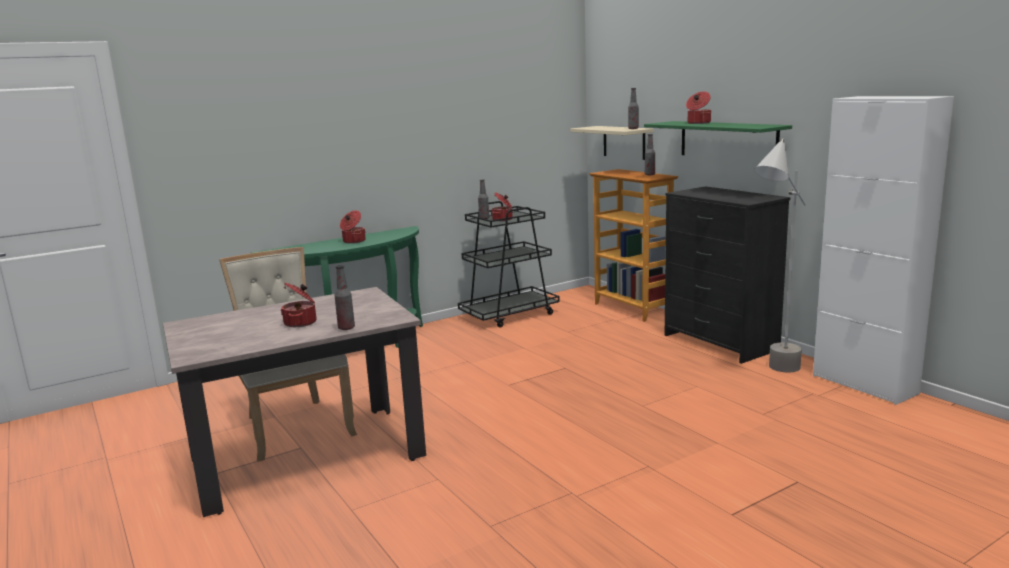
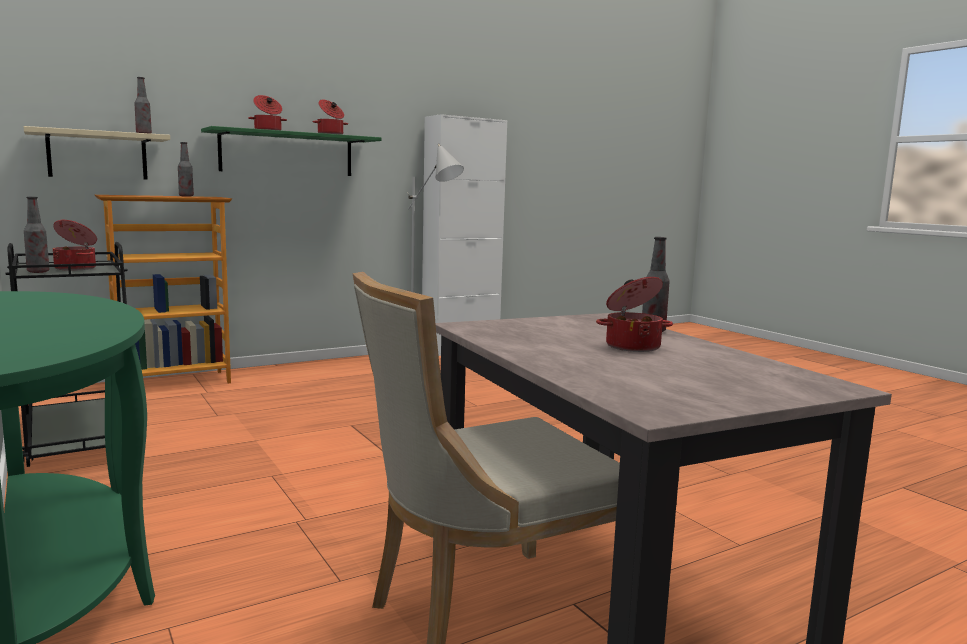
camera: 90 degrees left, 5 degrees down
(353, 241) = (63, 315): cooking pot -> cooking pot (330, 134)
(719, 342) = (334, 368): black dresser -> none

